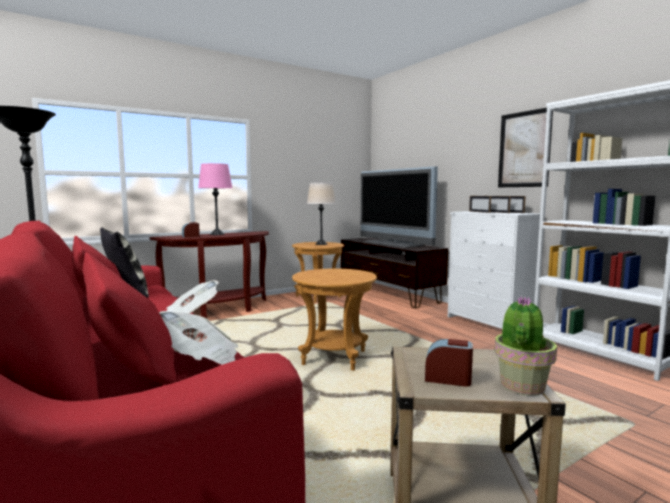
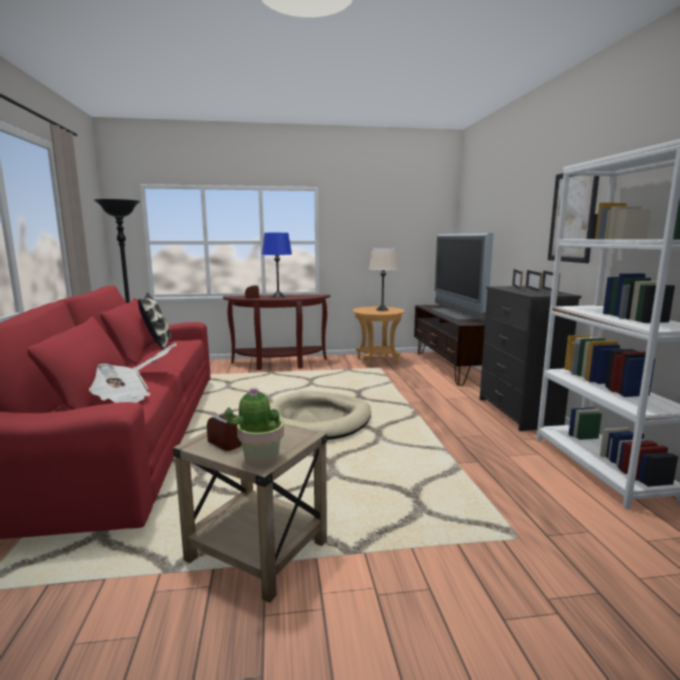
camera: 25 degrees right, 5 degrees up
(217, 234) = (278, 296): pink table lamp -> blue table lamp
(334, 358) = (318, 420): brown side table -> beige dog bed
(490, 323) = (518, 413): white dresser -> black dresser

